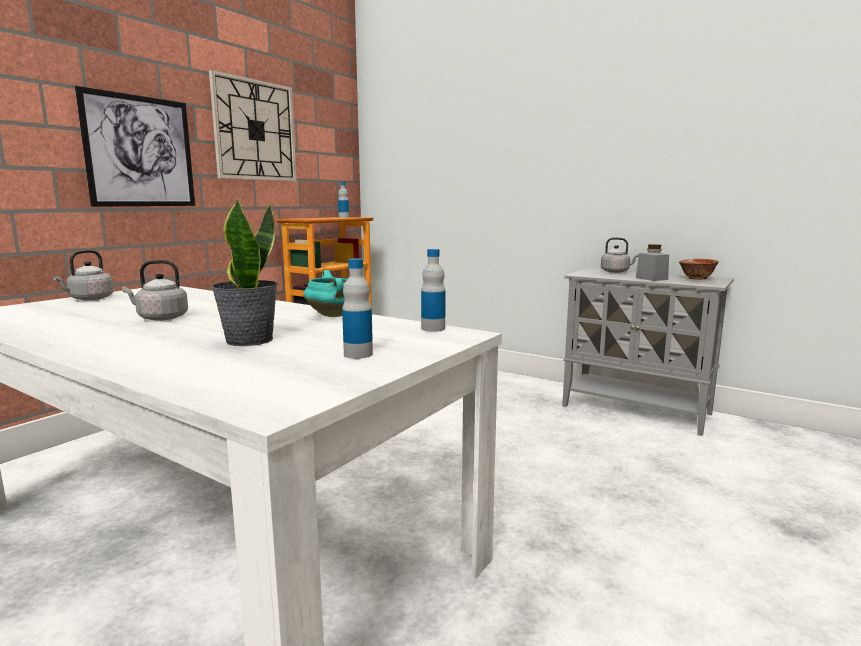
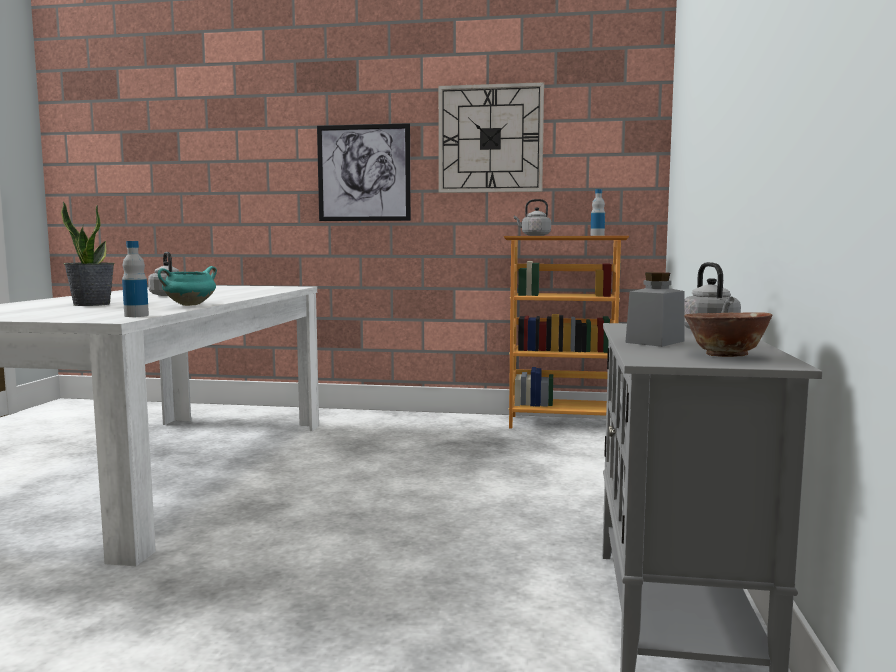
camera: 65 degrees right, 5 degrees down
(89, 299) = (234, 286): grey kettle -> grey kettle (534, 235)
(358, 354) = (41, 314): bottle -> none

